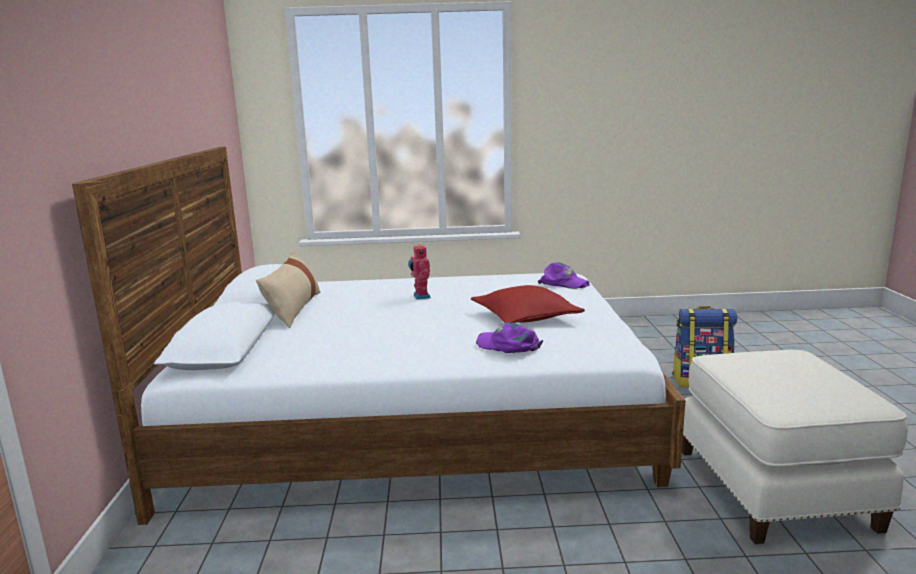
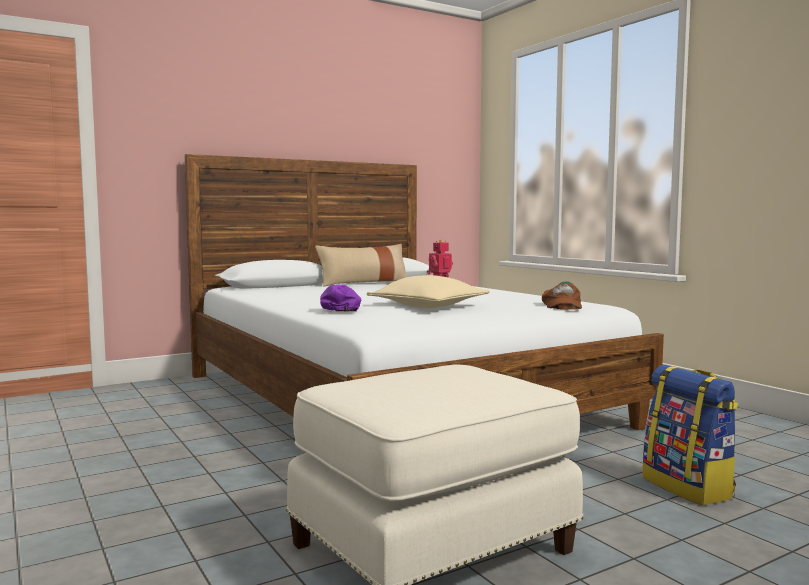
camera: 60 degrees right, 10 degrees down
(525, 317) = (428, 307): red pillow -> beige pillow
(563, 283) = (561, 305): purple cap -> brown cap

